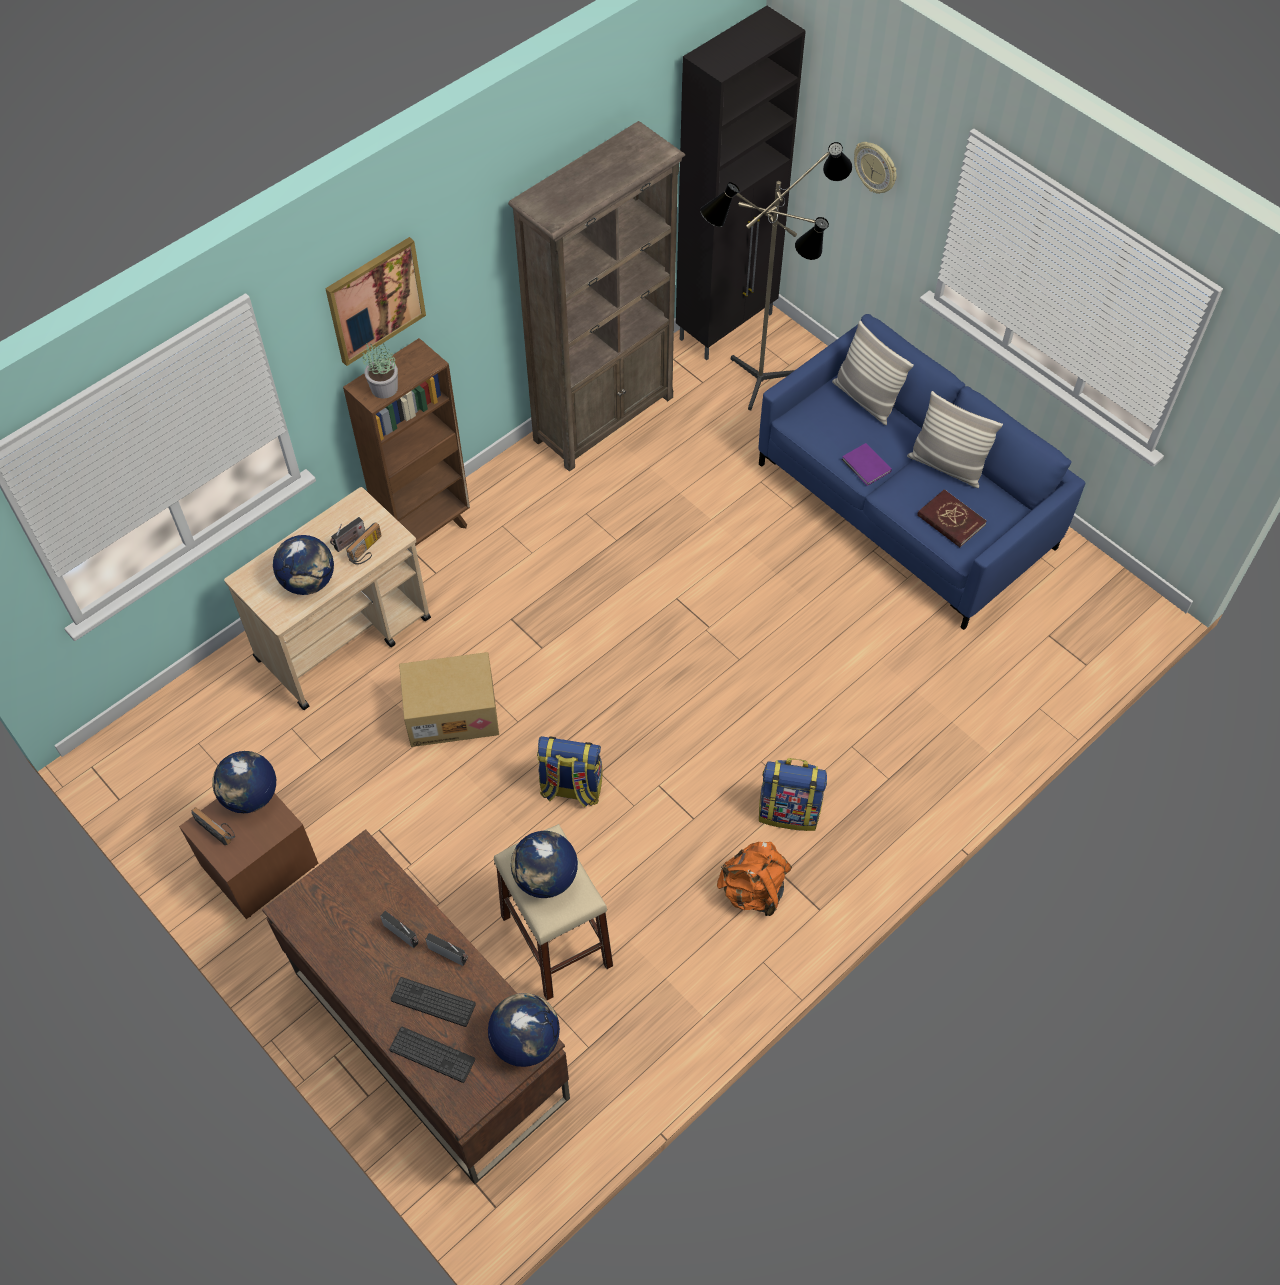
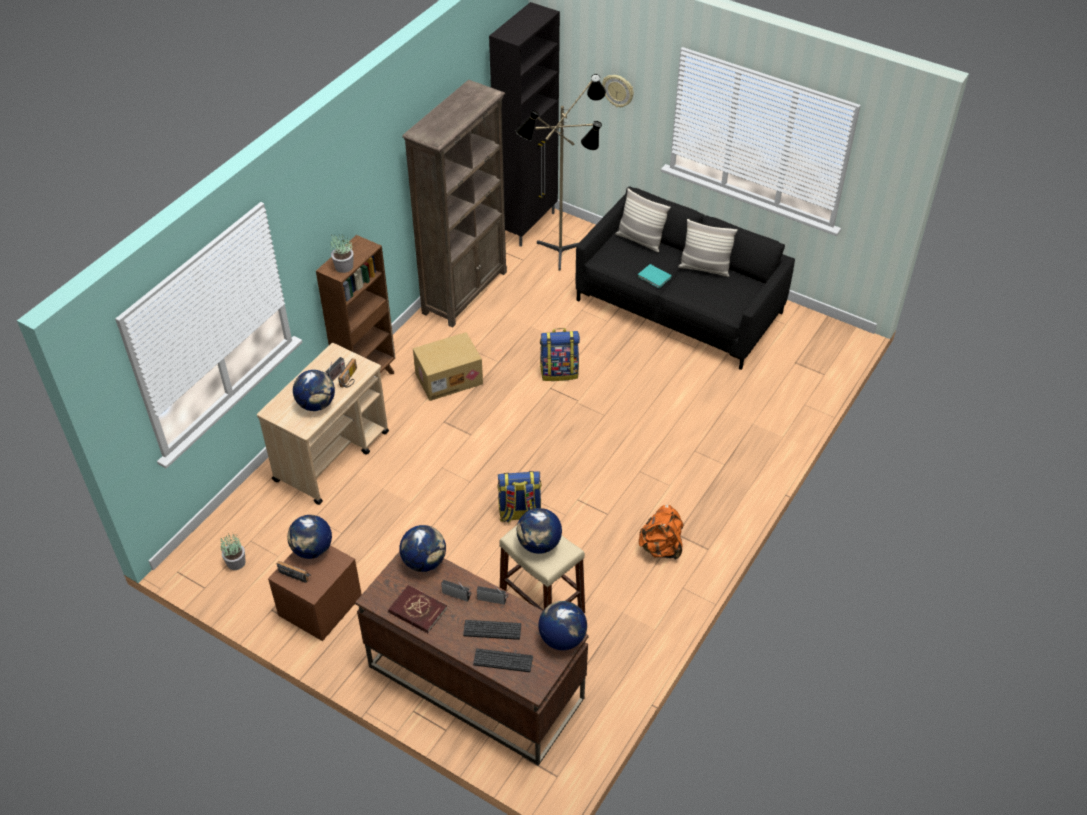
camera: 15 degrees left, 10 degrees down
(170, 771) = (236, 562): none -> potted plant
(375, 300) = (331, 207): picture -> none
(375, 869) = (424, 562): none -> globe
(453, 712) = (423, 485): cardboard box -> cardboard box (449, 378)
(789, 811) = (668, 496): backpack -> backpack (559, 372)
(866, 467) = (654, 278): purple book -> turquoise book
(904, 506) = (679, 307): blue sofa -> black sofa
(950, 520) = (718, 298): red book -> red book (417, 611)

